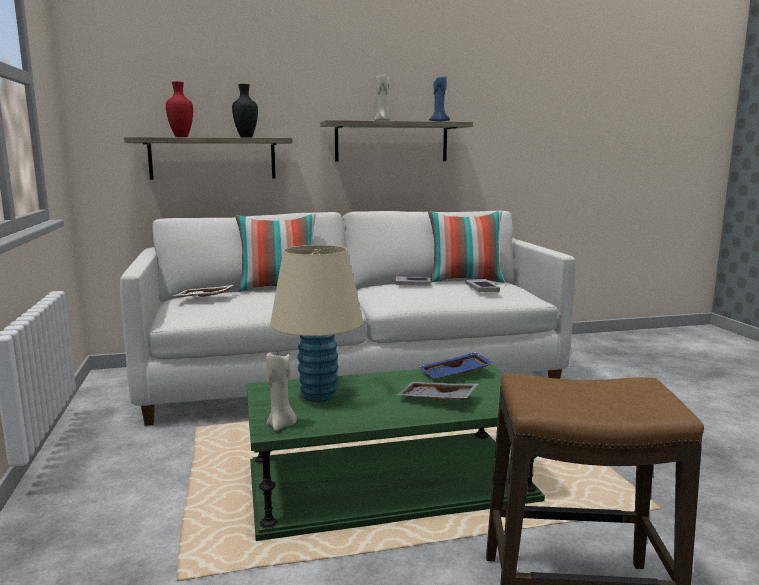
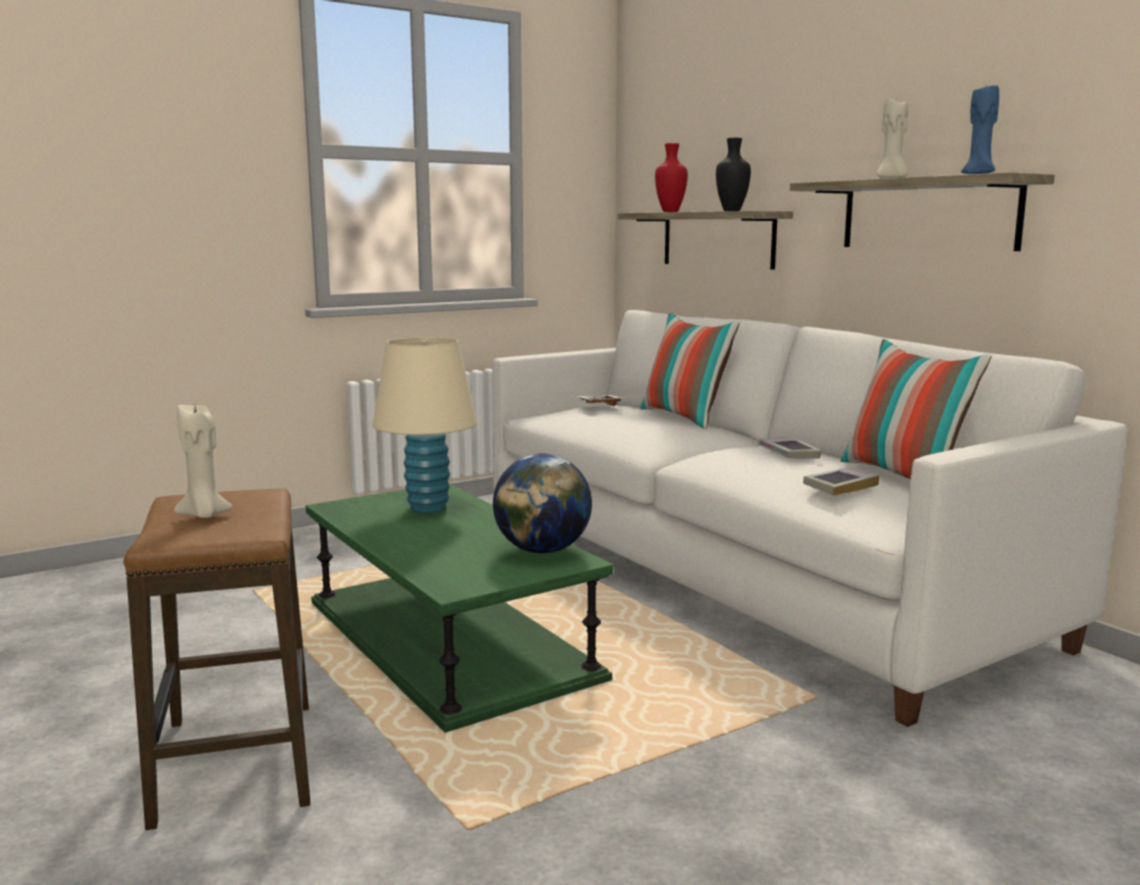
camera: 70 degrees right, 0 degrees up
(281, 425) = (345, 507): beige candle -> beige candle (204, 515)
(436, 400) = (444, 550): grey tray -> none
(455, 375) = (542, 551): blue tray -> globe

